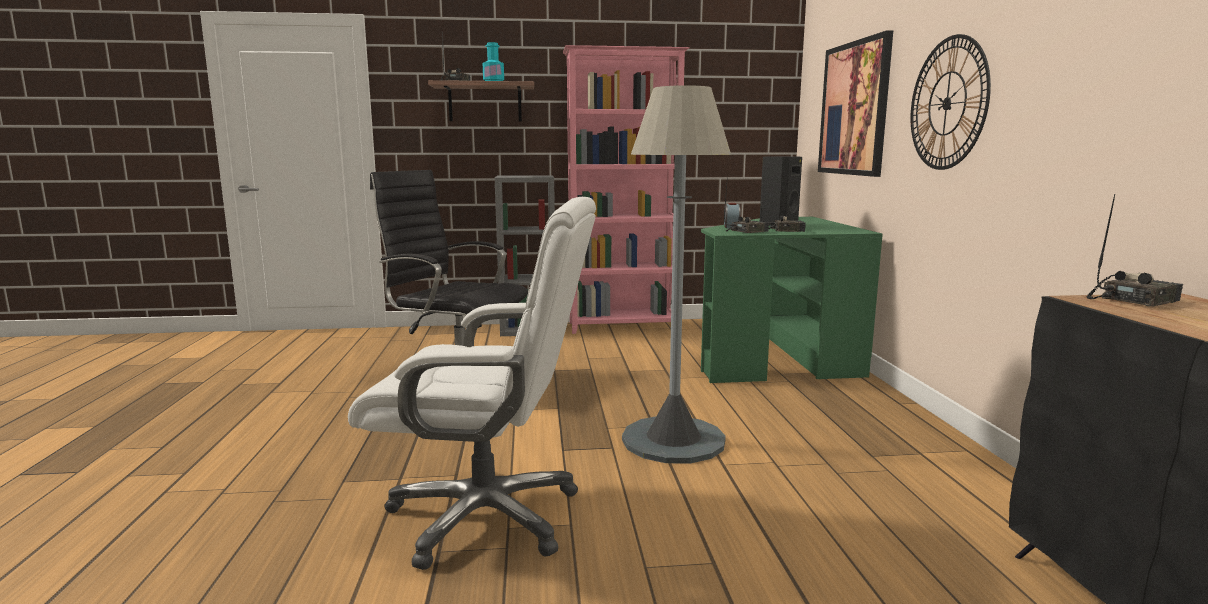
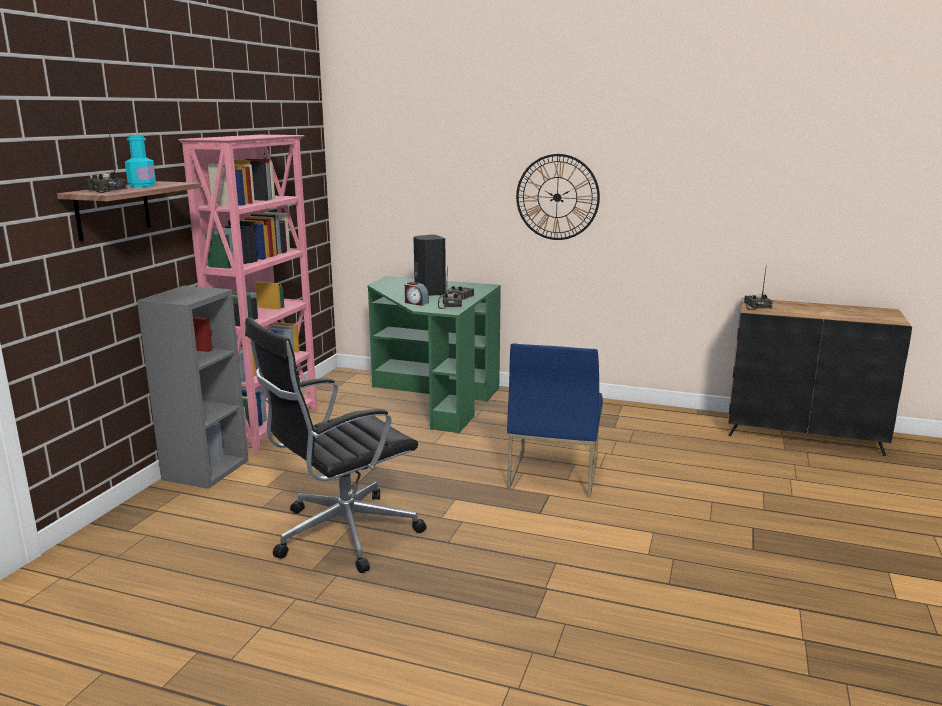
camera: 65 degrees left, 5 degrees up
(487, 516) = (629, 559): white office chair -> none
(673, 440) = (553, 472): grey floor lamp -> blue chair
(854, 109) = (433, 189): picture -> none

